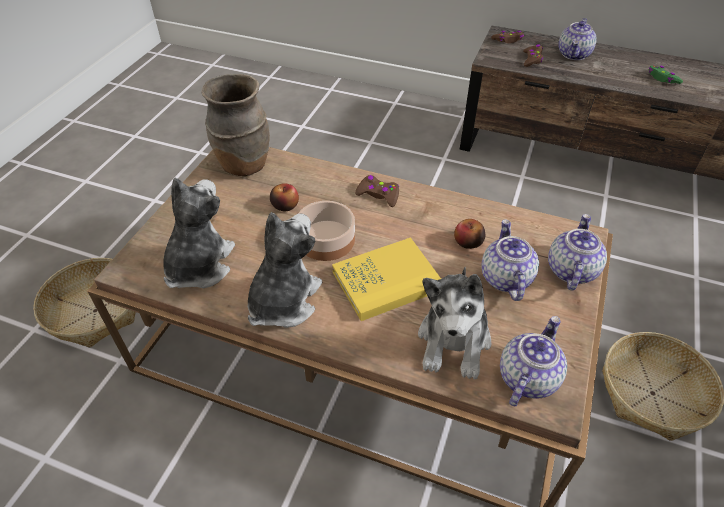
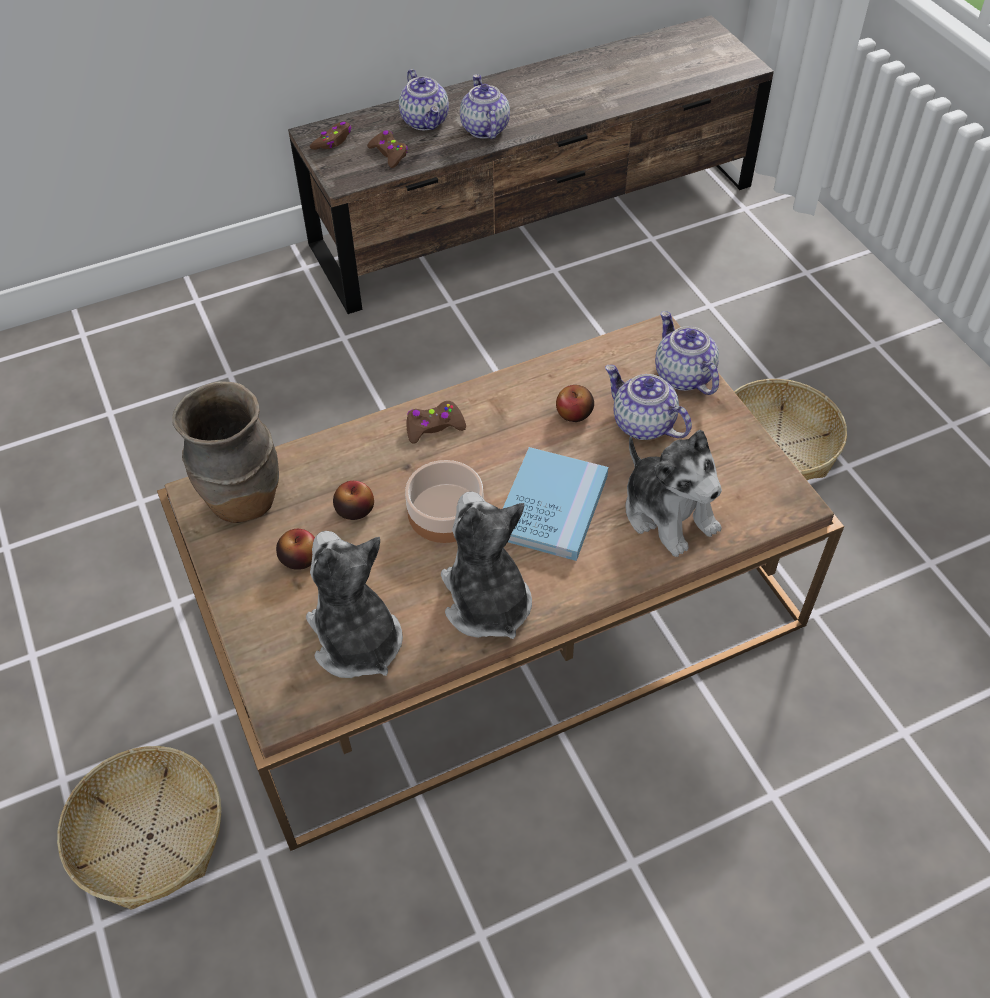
camera: 45 degrees left, 5 degrees up
(230, 208) = (300, 558): none -> apple
(386, 281) = (551, 507): yellow book -> blue book
(527, 377) = (751, 496): teapot -> teapot (484, 128)
(662, 79) = (542, 104): green game controller -> none

